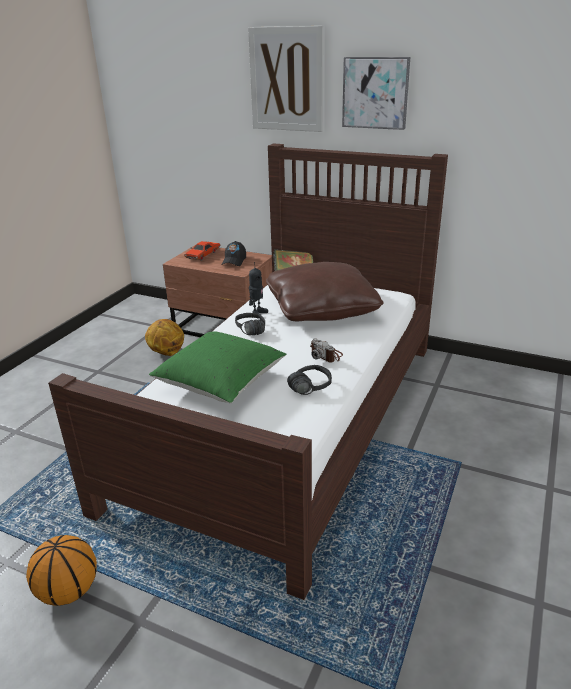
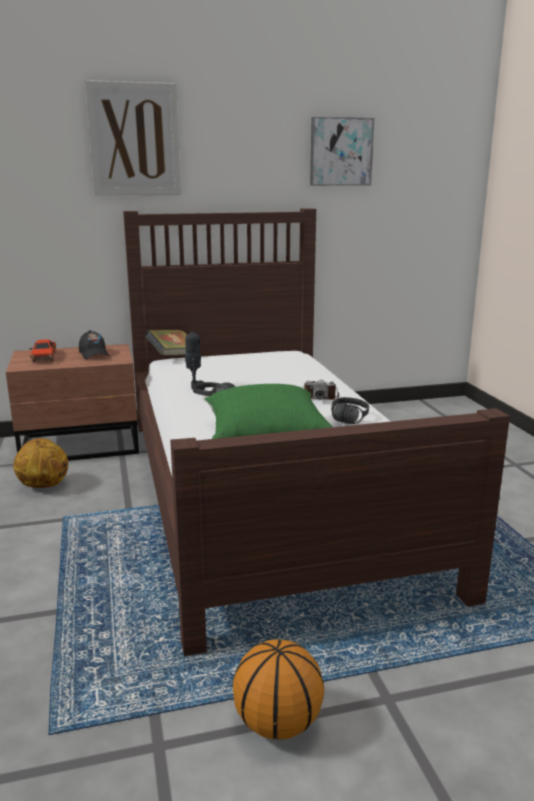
camera: 40 degrees left, 10 degrees down
(321, 309) = (249, 371): brown pillow -> none
(375, 93) = (235, 152): picture -> picture (340, 152)

